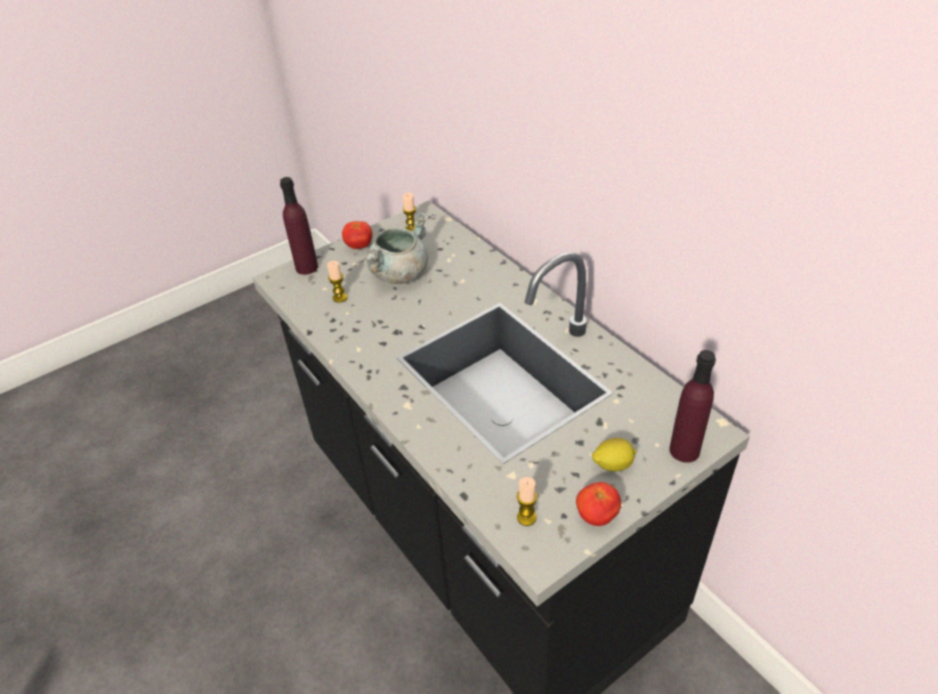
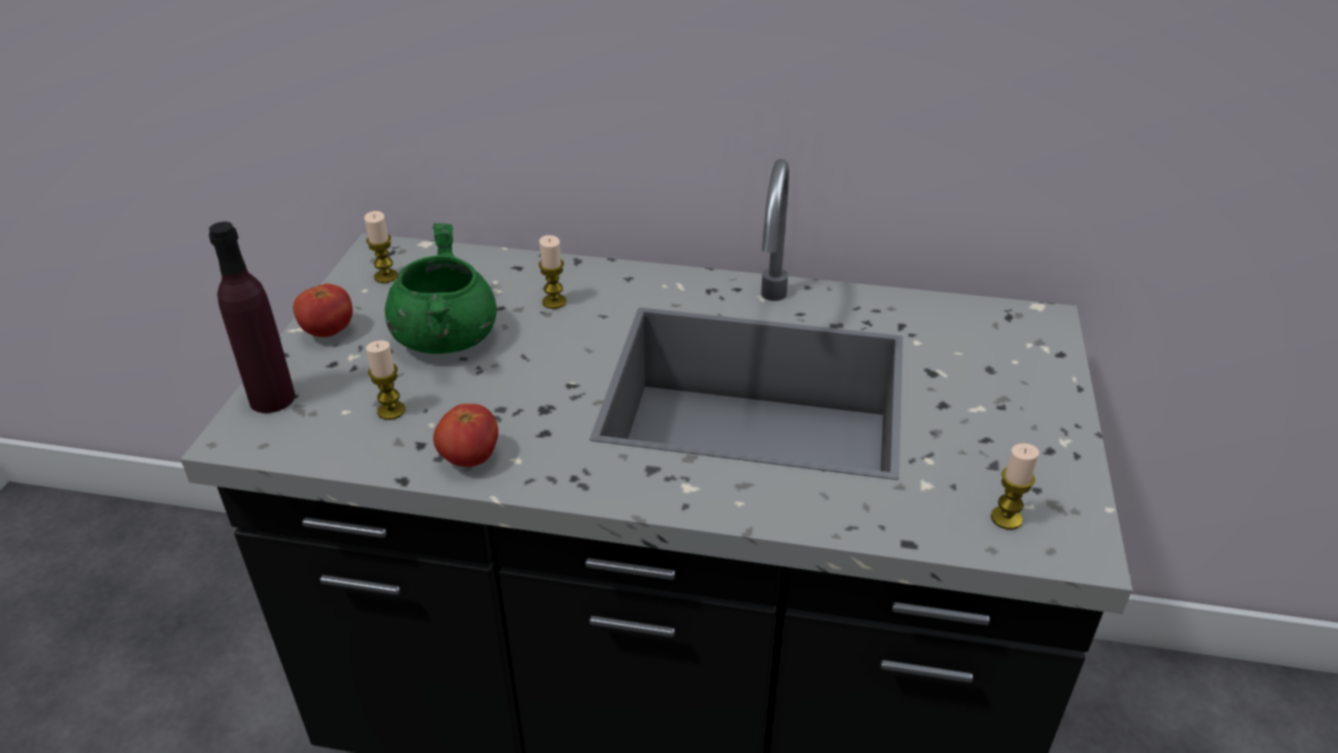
camera: 45 degrees left, 5 degrees down
(399, 273) = (445, 337): grey cooking pot -> green cooking pot
(465, 279) = (554, 302): none -> candle
(596, 515) = (1065, 467): tomato -> tomato (470, 458)
(612, 464) = (1006, 407): lemon -> none
(684, 450) = (1046, 352): purple bottle -> none

